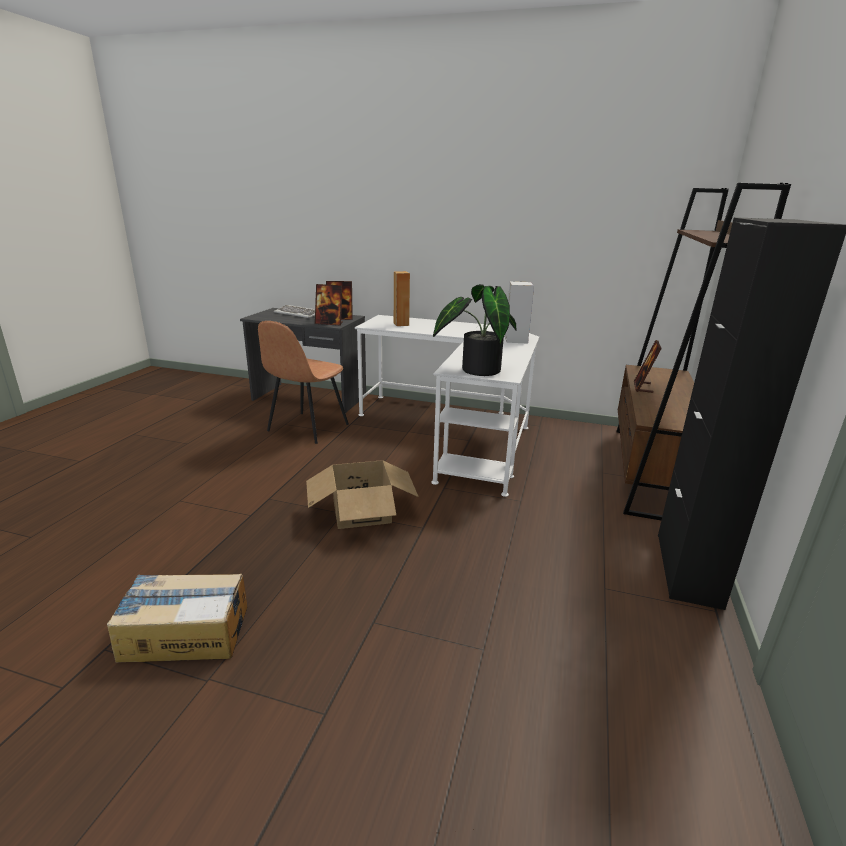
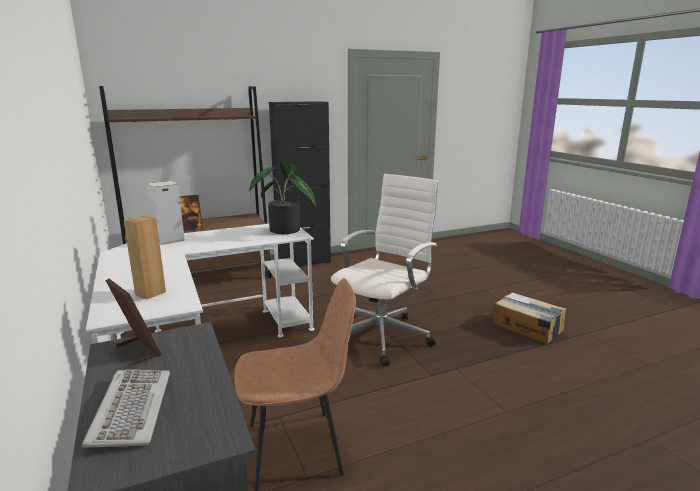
camera: 130 degrees left, 5 degrees down
(329, 323) = (189, 340): picture frame -> none
(361, 511) = (383, 336): cardboard box -> white office chair

